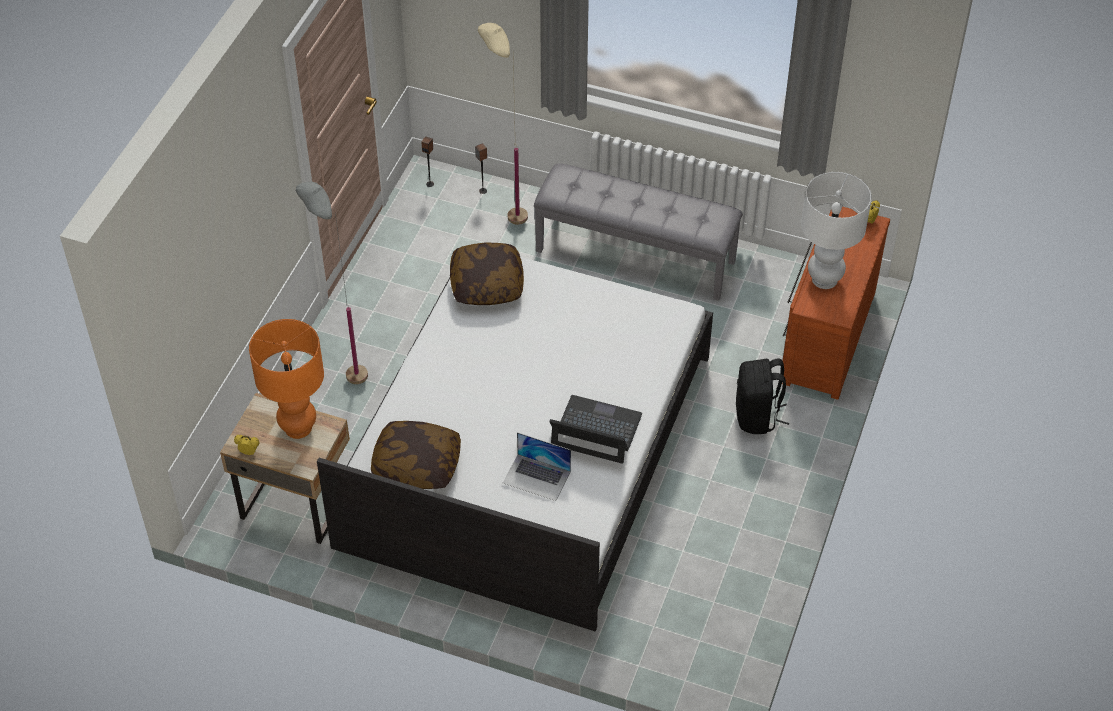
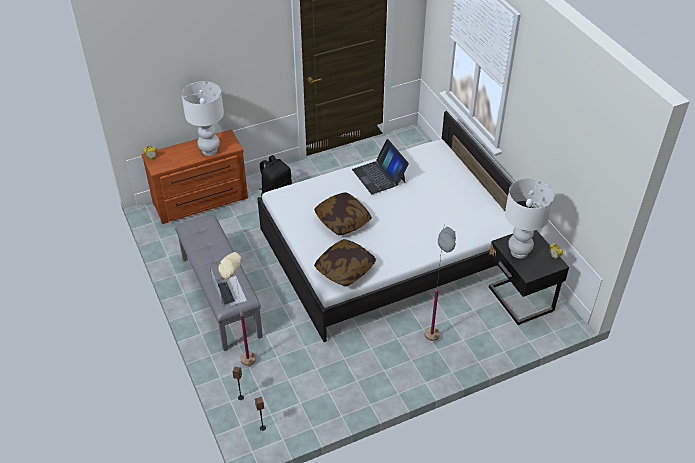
camera: 135 degrees left, 5 degrees down
(296, 502) = (519, 300): beige nightstand -> black nightstand
(298, 427) = (519, 252): orange table lamp -> white table lamp
(416, 465) = (472, 214): pillow -> pillow (343, 220)
(537, 477) = (426, 176): laptop -> laptop (229, 291)

